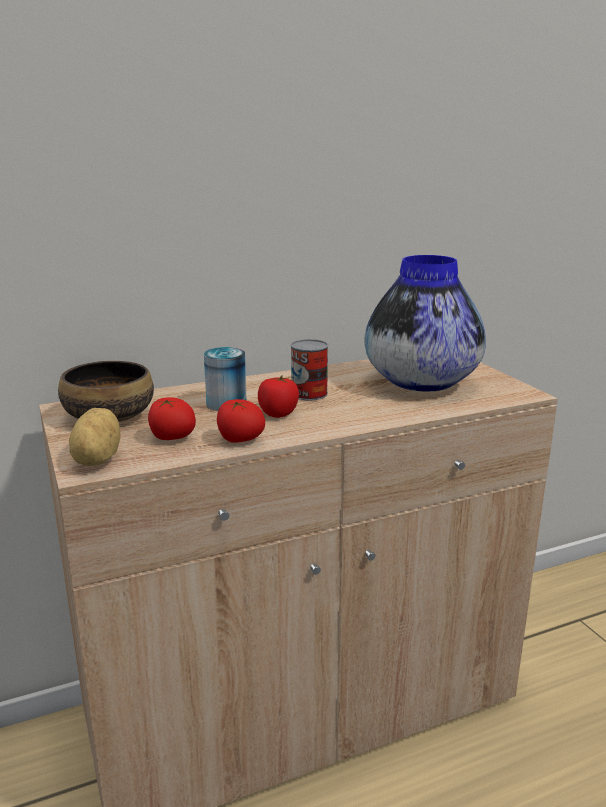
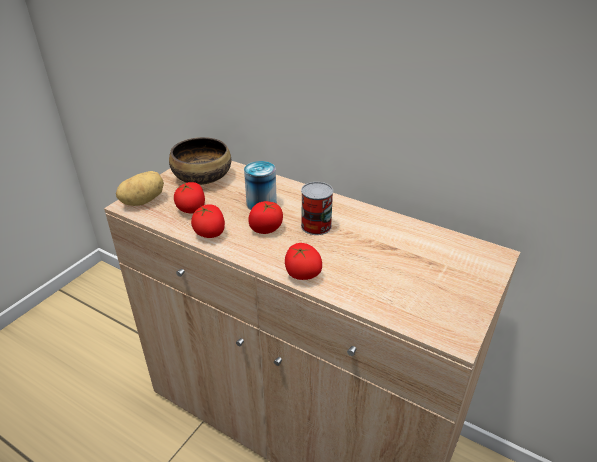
camera: 55 degrees right, 15 degrees up
(377, 418) = (302, 274): none -> tomato
(421, 383) = (403, 268): vase -> none

